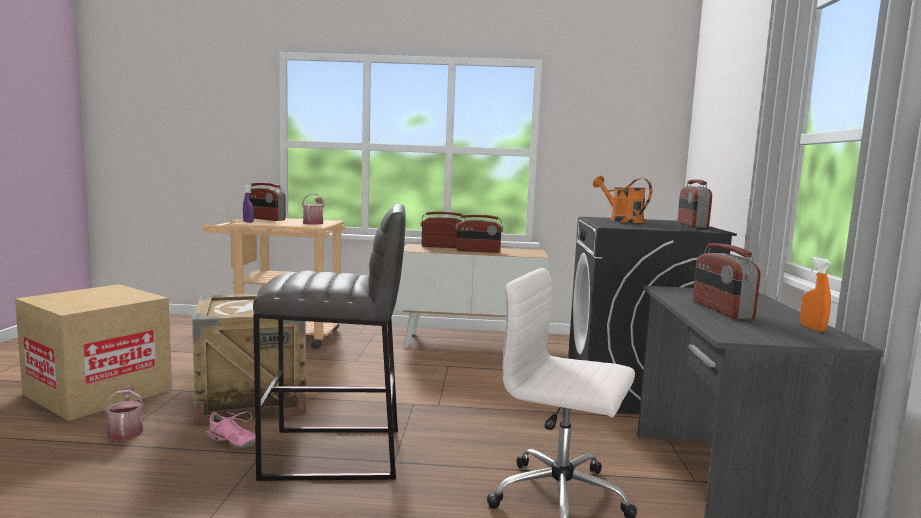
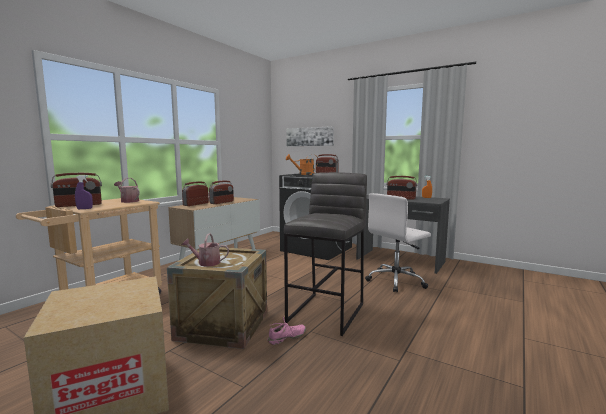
camera: 60 degrees left, 0 degrees up
(126, 431) = (227, 378): watering can -> watering can (206, 263)
(723, 139) = (309, 136): none -> picture

